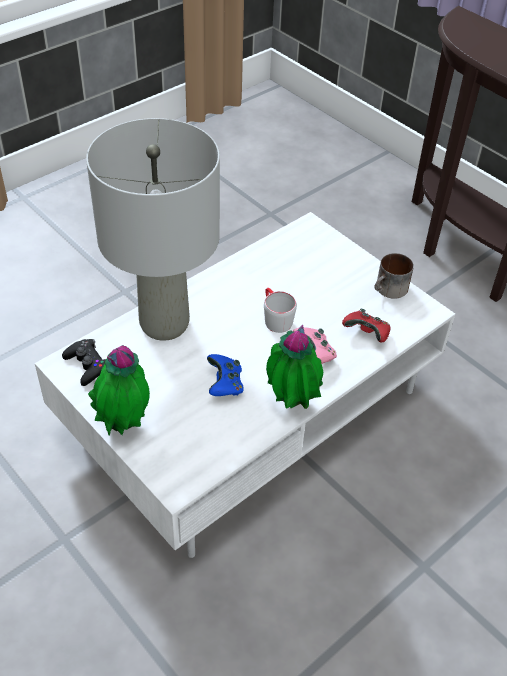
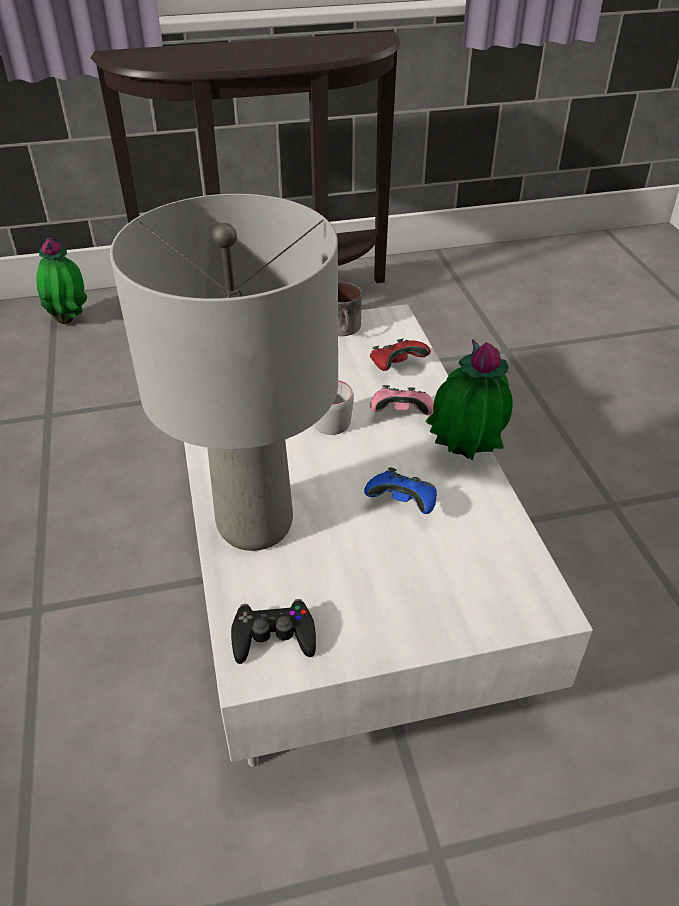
camera: 60 degrees left, 5 degrees down
(125, 426) = (419, 630): potted plant -> potted plant (70, 320)

